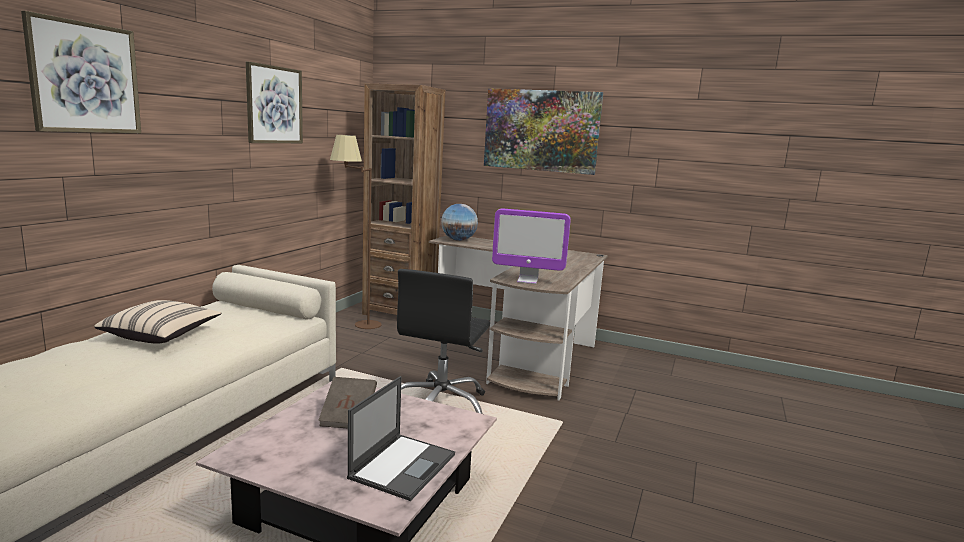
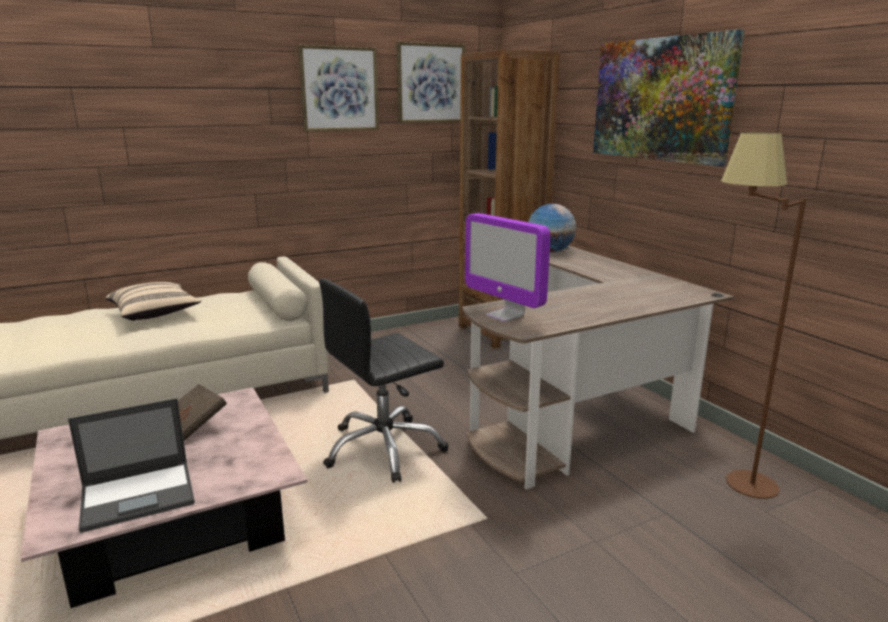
camera: 40 degrees right, 5 degrees up
(85, 78) = (113, 78): picture -> picture (430, 83)
(355, 324) = (435, 337): brown floor lamp -> brown floor lamp (728, 477)

